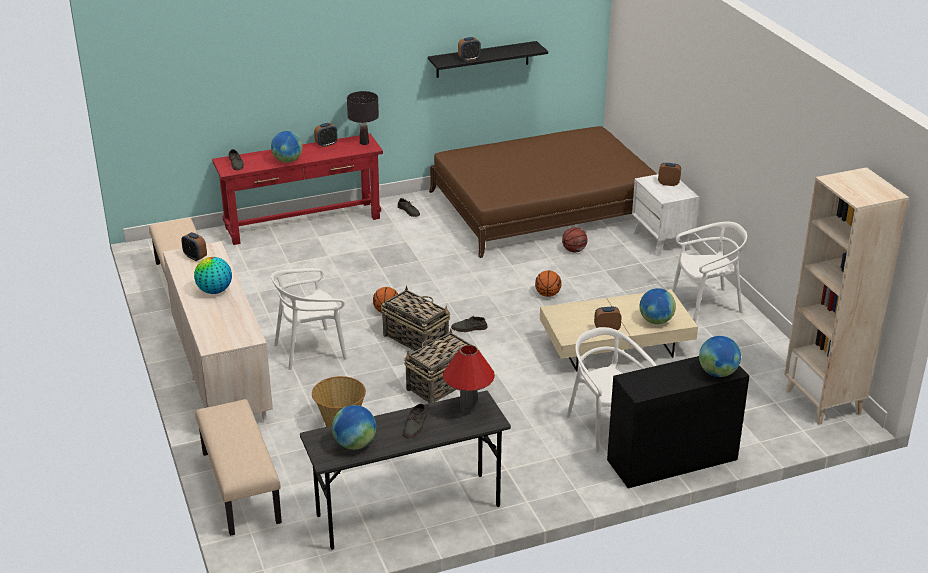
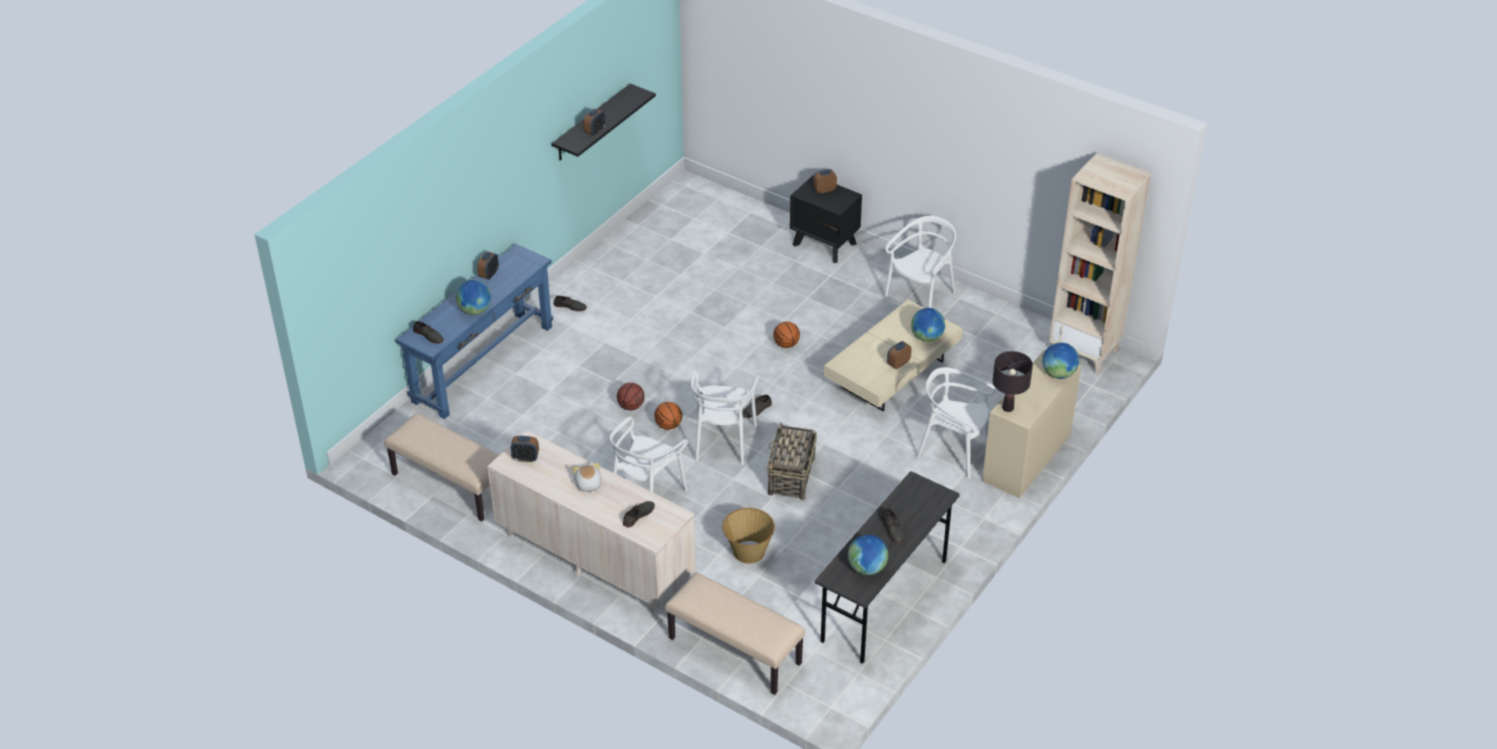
camera: 35 degrees left, 10 degrees up
(214, 291) = (588, 485): globe -> plush toy
(223, 325) = (638, 515): none -> grey shoe
(303, 222) = (483, 363): red console table -> blue console table
(364, 143) = (523, 258): black table lamp -> black table lamp (1007, 408)
(415, 339) = (723, 442): basket -> white chair
(468, 407) = (913, 493): red table lamp -> none
(543, 206) = (687, 248): brown bed -> none
(574, 250) = (762, 287): basketball -> basketball (631, 406)
(661, 241) = (825, 244): white nightstand -> black nightstand
(672, 460) = (1027, 457): black desk -> beige desk

